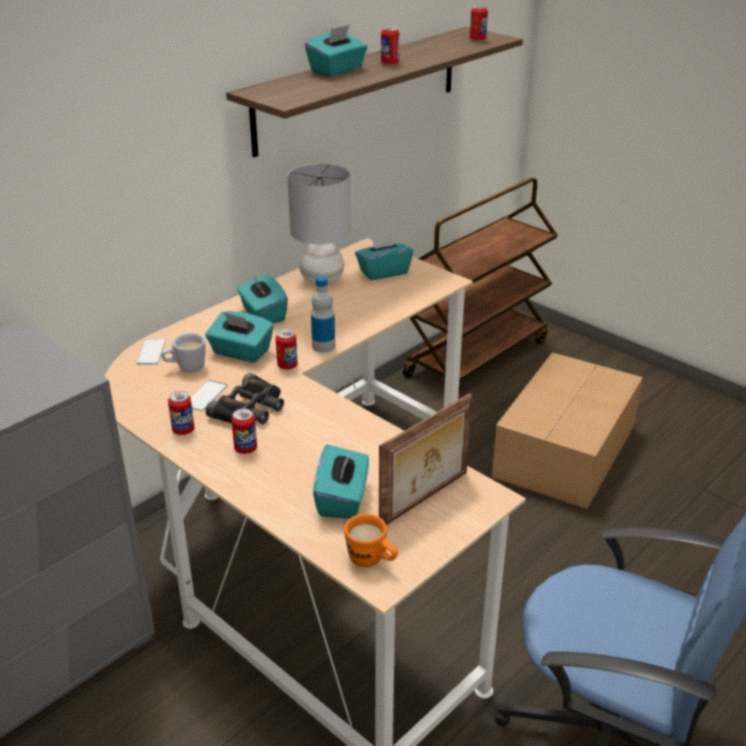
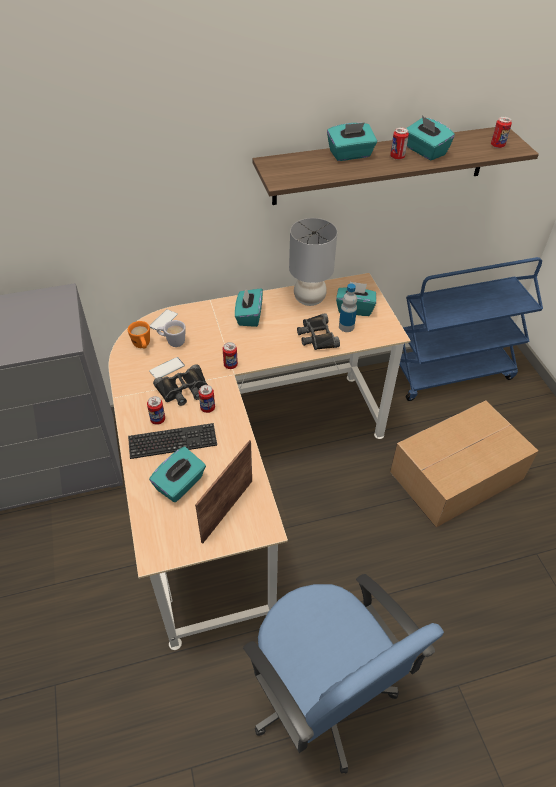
camera: 30 degrees right, 15 degrees up
(183, 430) = (136, 389): can -> can (207, 408)
(241, 352) = (212, 342): turquoise tissue box -> turquoise tissue box (425, 151)
(289, 463) = (173, 442): none -> keyboard
(323, 346) = (264, 358): bottle -> bottle (346, 327)
(365, 308) = (316, 336): none -> black binoculars
(372, 561) = (160, 538): orange mug -> orange mug (142, 346)
(426, 500) = (226, 510): picture frame -> picture frame turned 135 degrees clockwise
(476, 357) = (451, 372): brown cart -> blue cart

